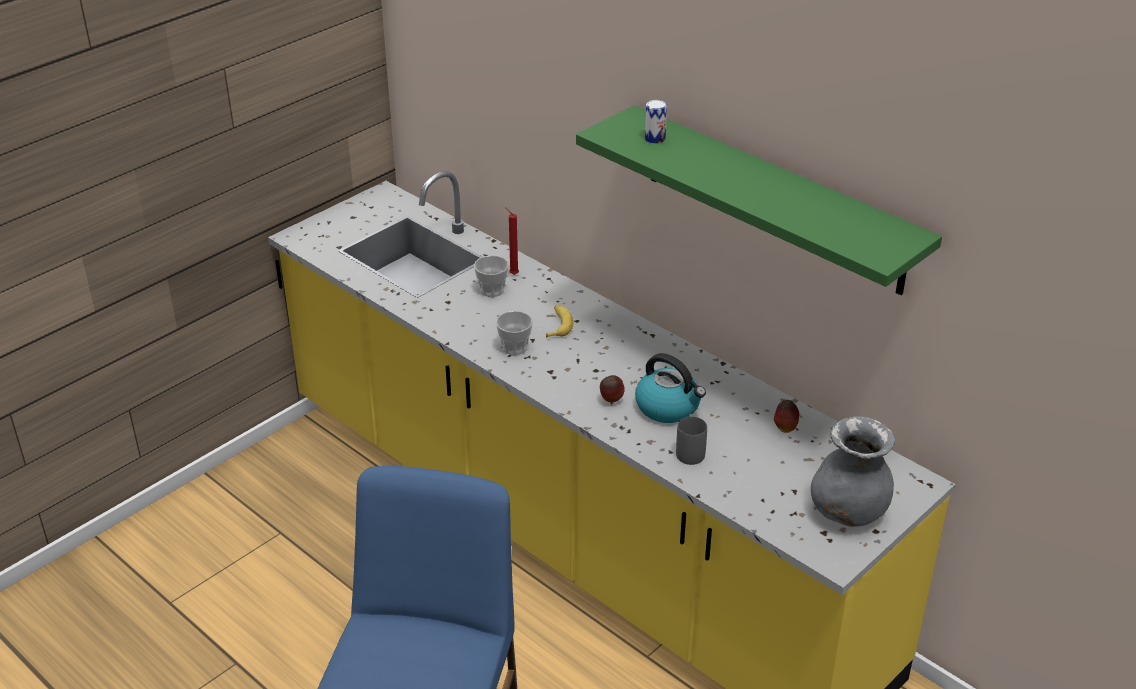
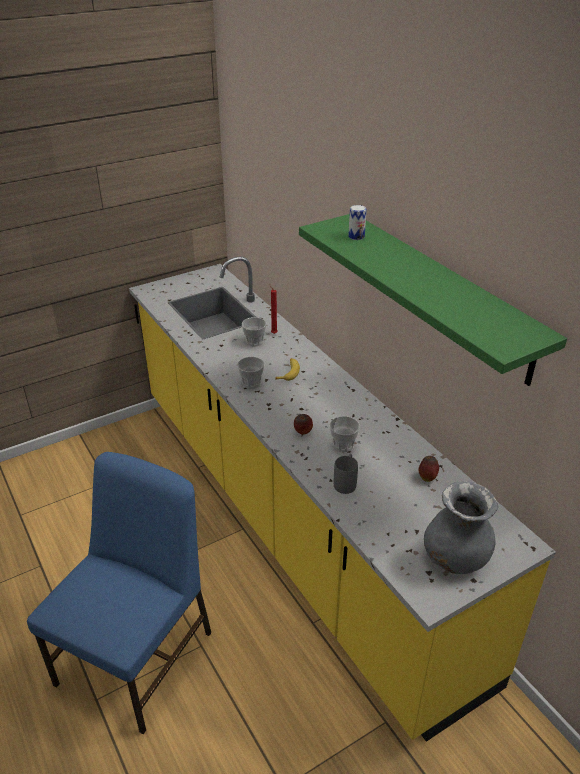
camera: 15 degrees right, 0 degrees up
(669, 407) = (343, 445): kettle -> cup

